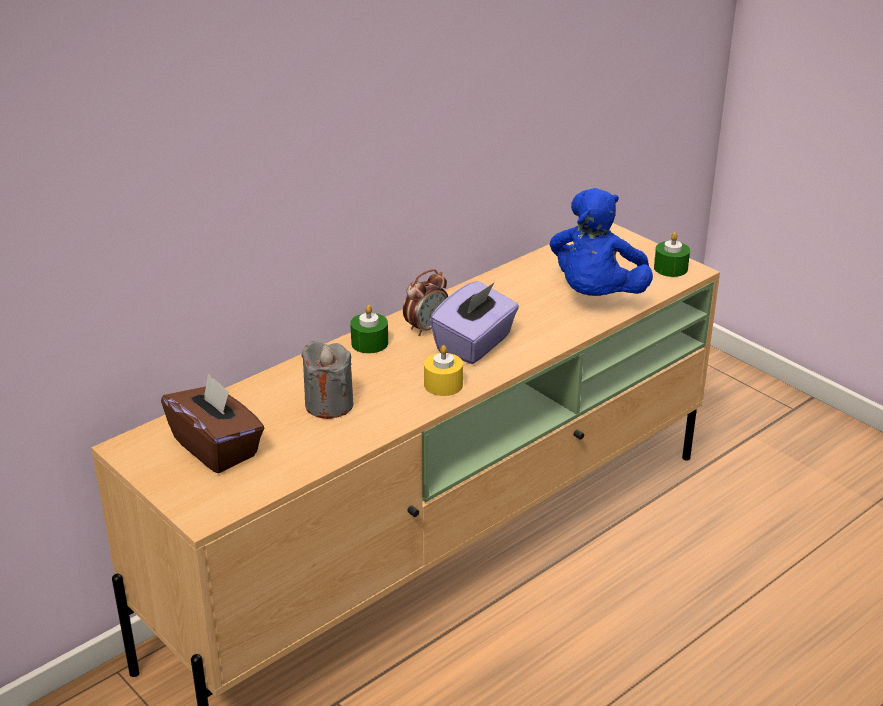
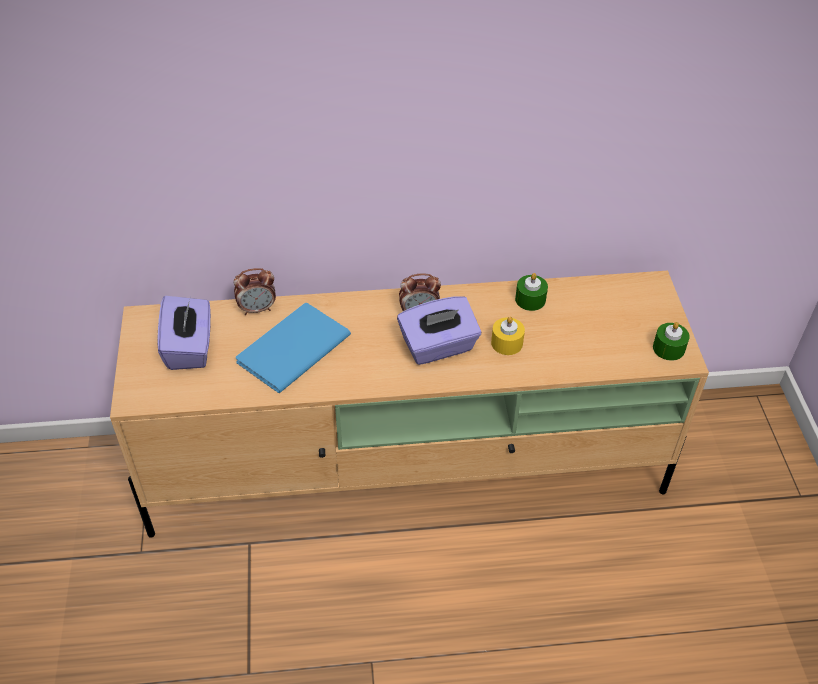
camera: 35 degrees right, 15 degrees up
(217, 448) = (190, 347): brown tissue box -> purple tissue box
(254, 388) = (257, 309): none -> alarm clock
(329, 404) = (289, 349): grey candle -> blue book
(369, 343) = (367, 307): green candle -> green candle (530, 299)
(443, 384) = (380, 372): yellow candle -> yellow candle (506, 343)
(596, 296) = (577, 346): blue plush toy -> none

